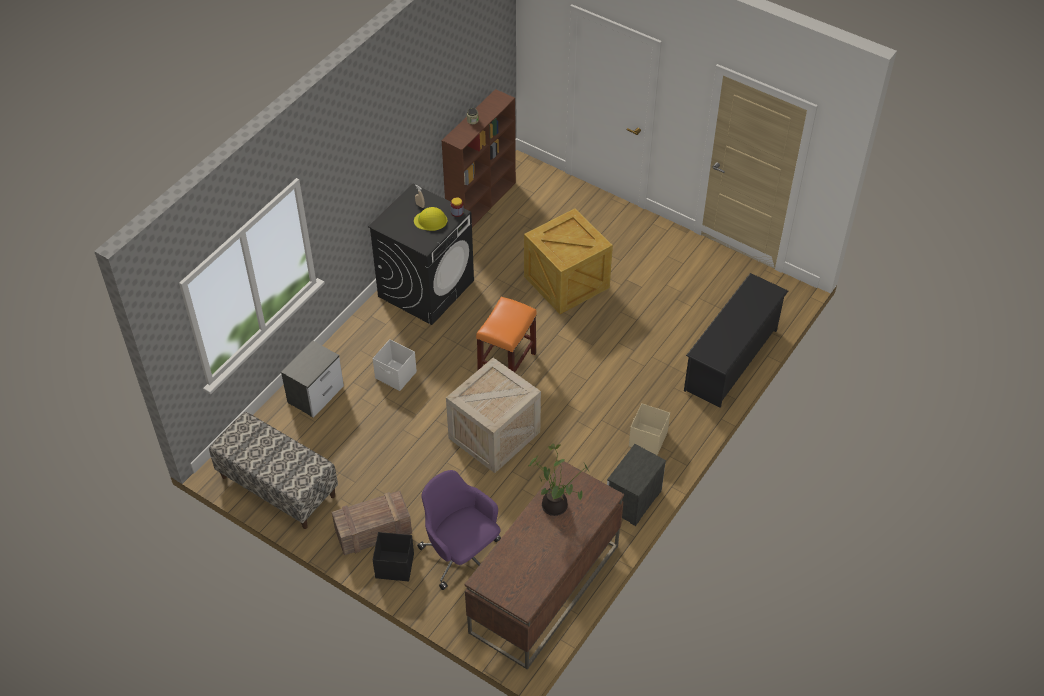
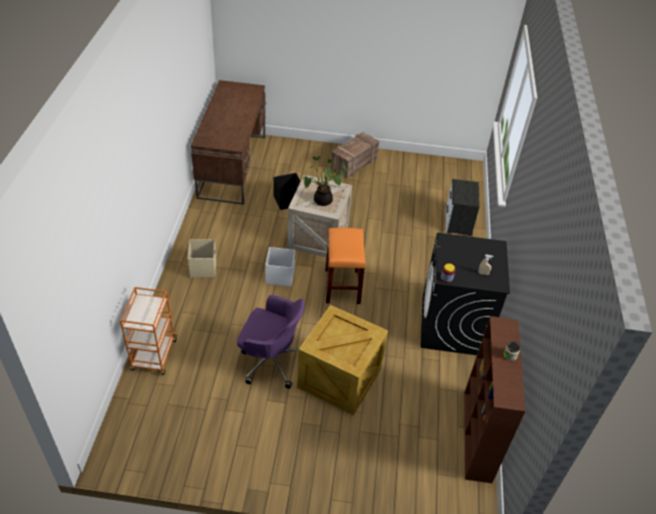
camera: 150 degrees right, 5 degrees down
(277, 486) = (429, 168): bench -> none
(394, 566) = (328, 153): black storage box -> black storage box (288, 201)
(396, 376) = (416, 251): white storage box -> white storage box (279, 276)
(430, 220) = (461, 263): yellow hard hat -> none
(461, 555) = (293, 168): purple office chair -> purple office chair (271, 360)
(556, 505) = (232, 129): potted plant -> potted plant (322, 201)
(632, 500) = (197, 226): nightstand -> none
(731, 360) = (154, 356): black shoe rack -> orange cart

